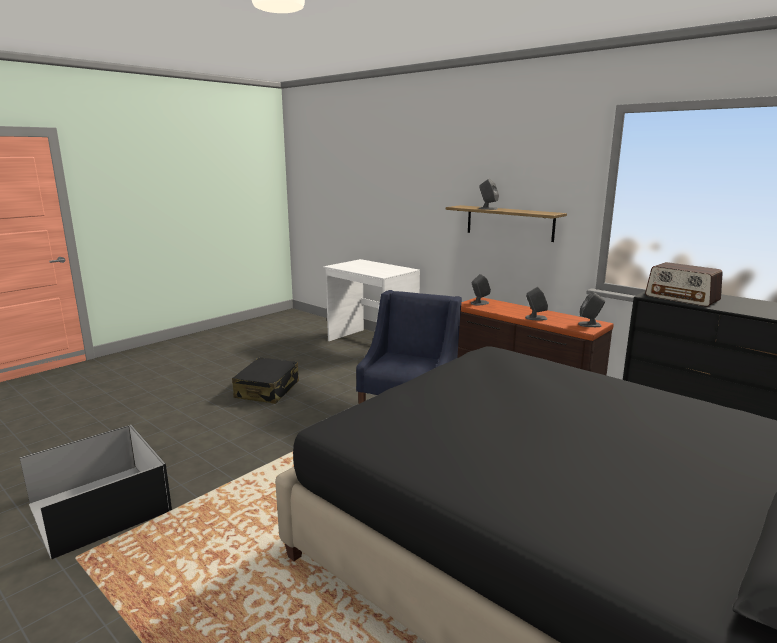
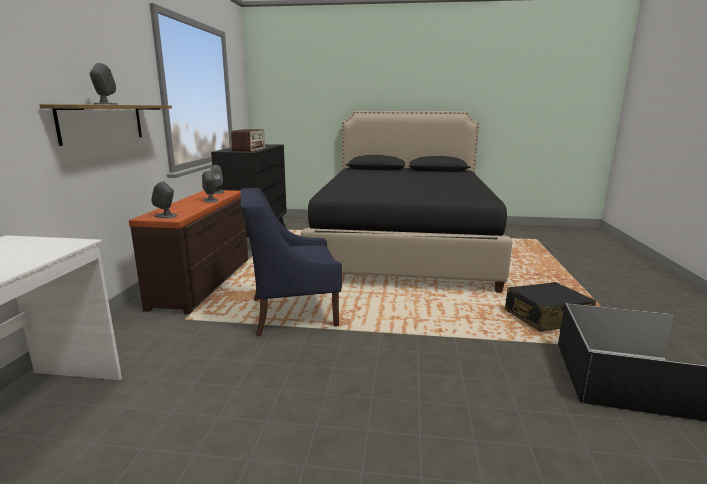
camera: 125 degrees left, 0 degrees up
(267, 390) = (324, 429): black suitcase -> black suitcase (546, 317)

